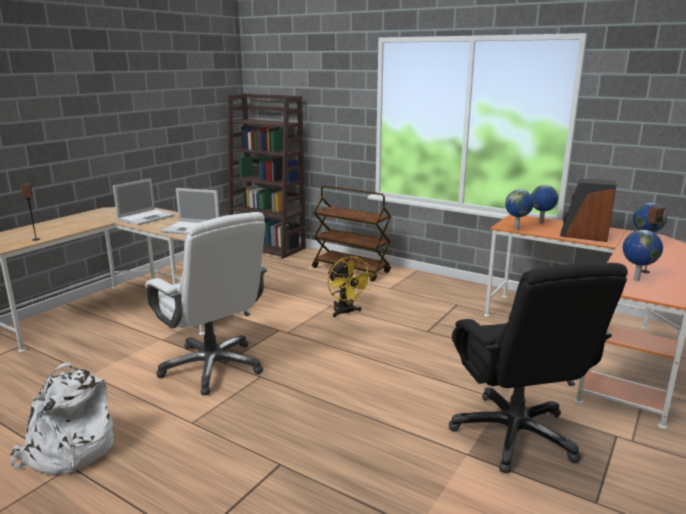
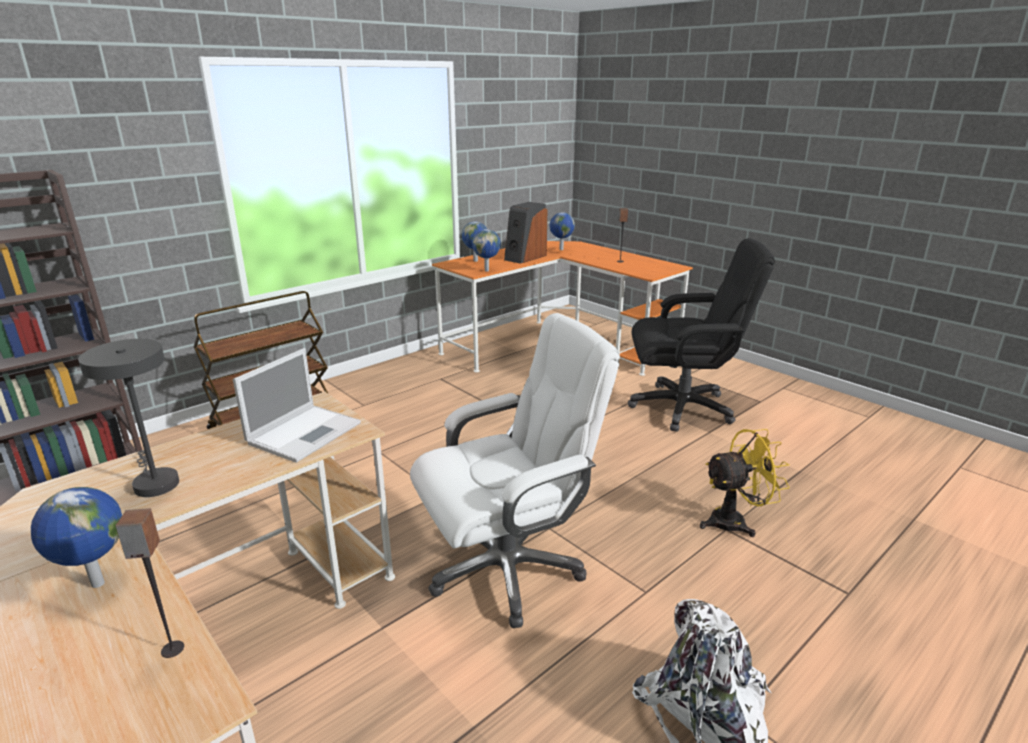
camera: 75 degrees left, 5 degrees up
(147, 217) = (154, 482): laptop -> grey table lamp
(346, 312) = (410, 444): yellow fan -> yellow fan (735, 521)
(635, 280) = (636, 266): globe -> globe (96, 584)

